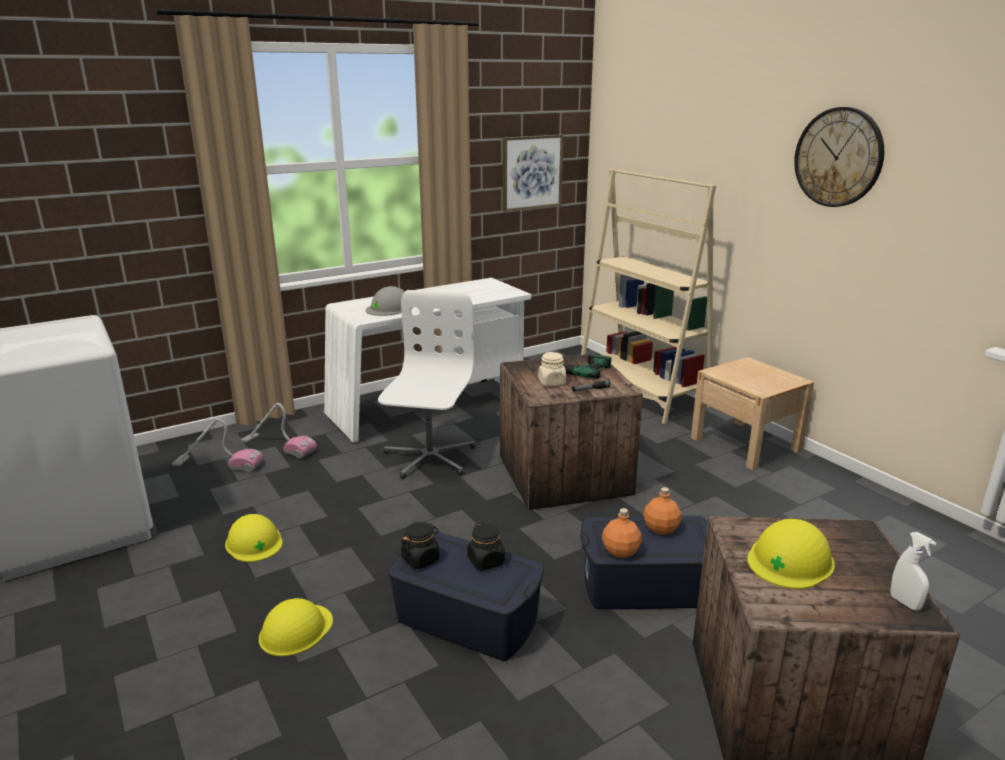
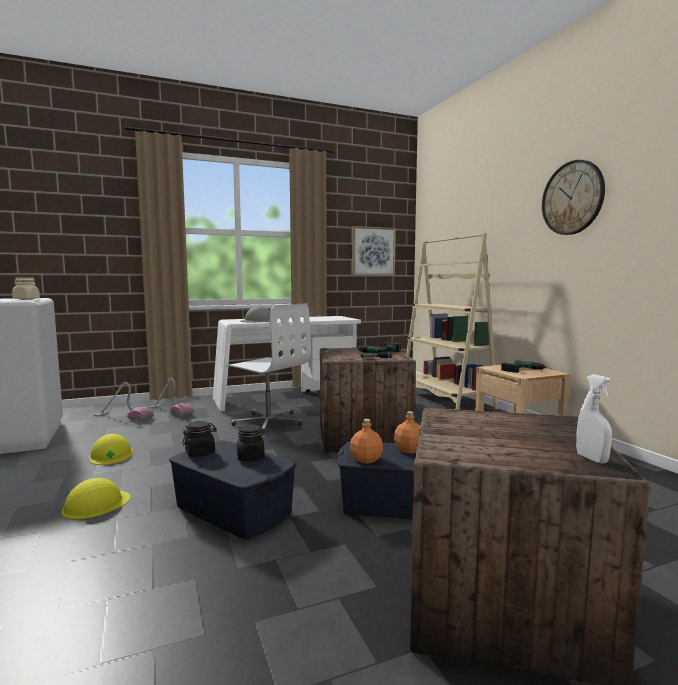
camera: 10 degrees right, 15 degrees down
(429, 457) = (268, 422): white office chair -> white office chair turned 105 degrees clockwise
(552, 382) = (349, 355): beige jar -> beige jar (26, 299)
(762, 378) = (527, 371): none -> power drill
(790, 560) = (483, 430): yellow hard hat -> none

